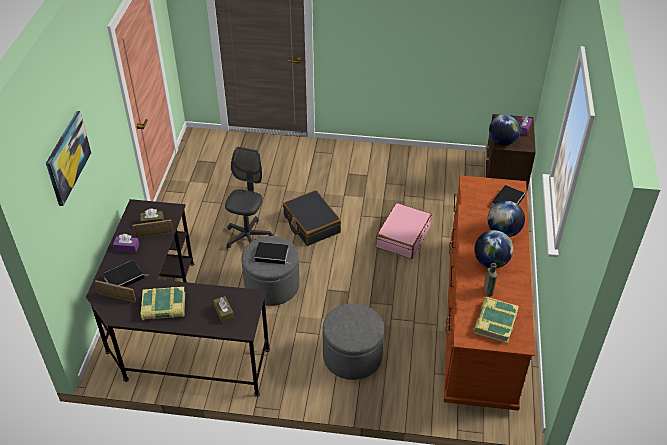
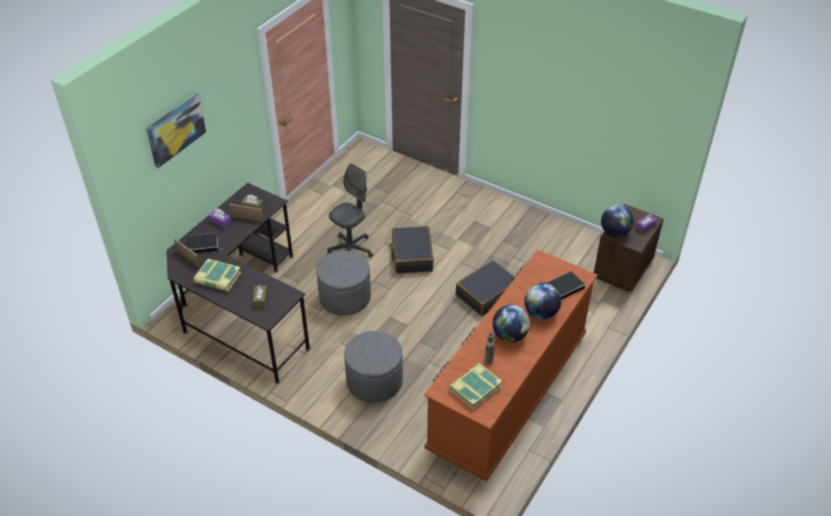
camera: 25 degrees right, 0 degrees up
(273, 255) = (345, 268): book -> none
(402, 237) = (486, 294): pink suitcase -> black suitcase

